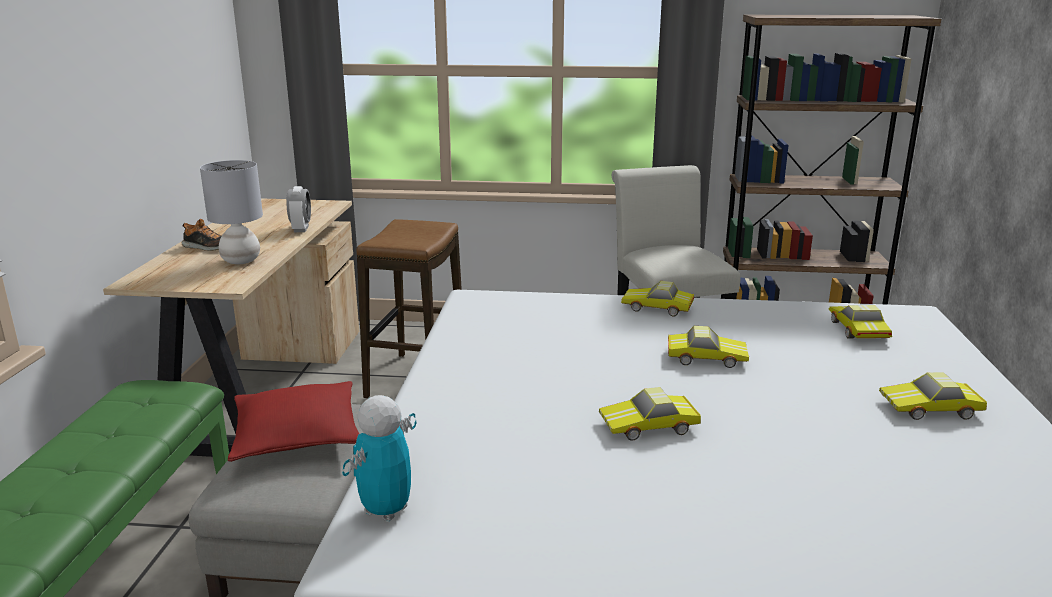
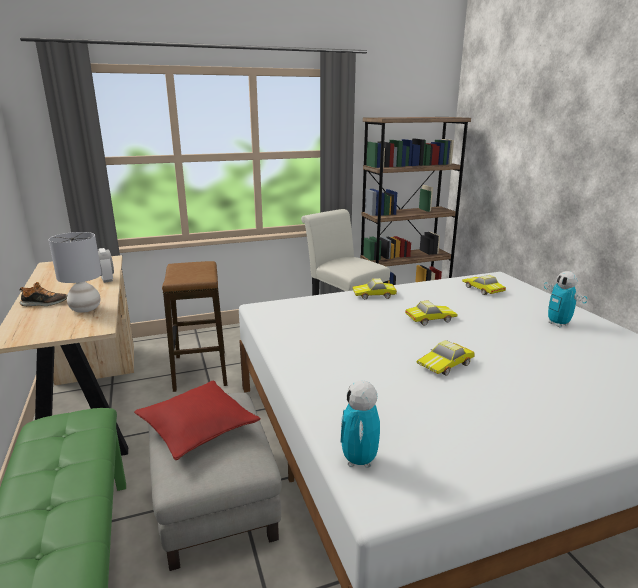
camera: 25 degrees left, 0 degrees up
(931, 409) = (558, 324): toy car -> toy robot

